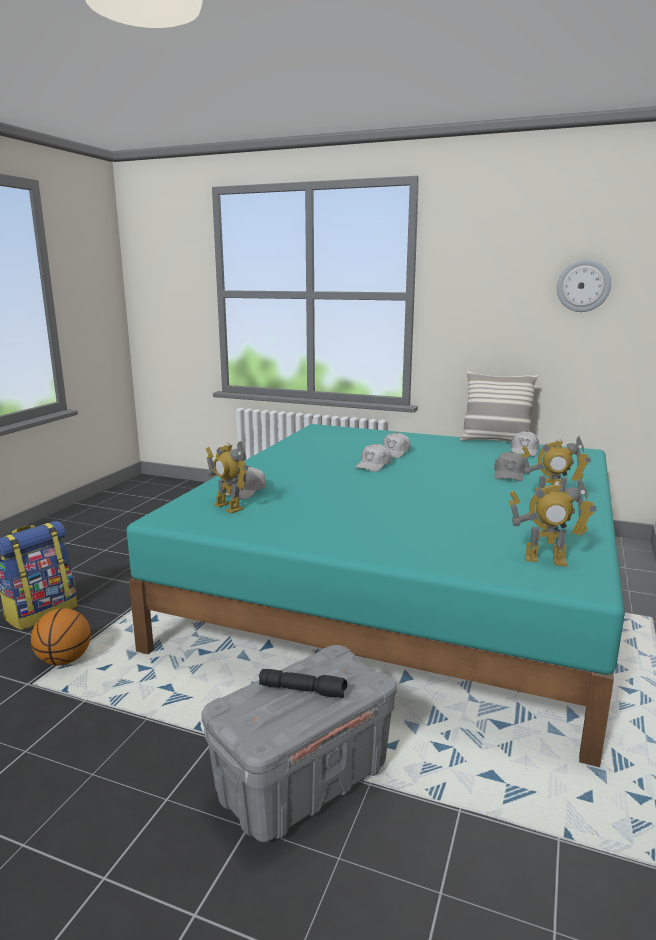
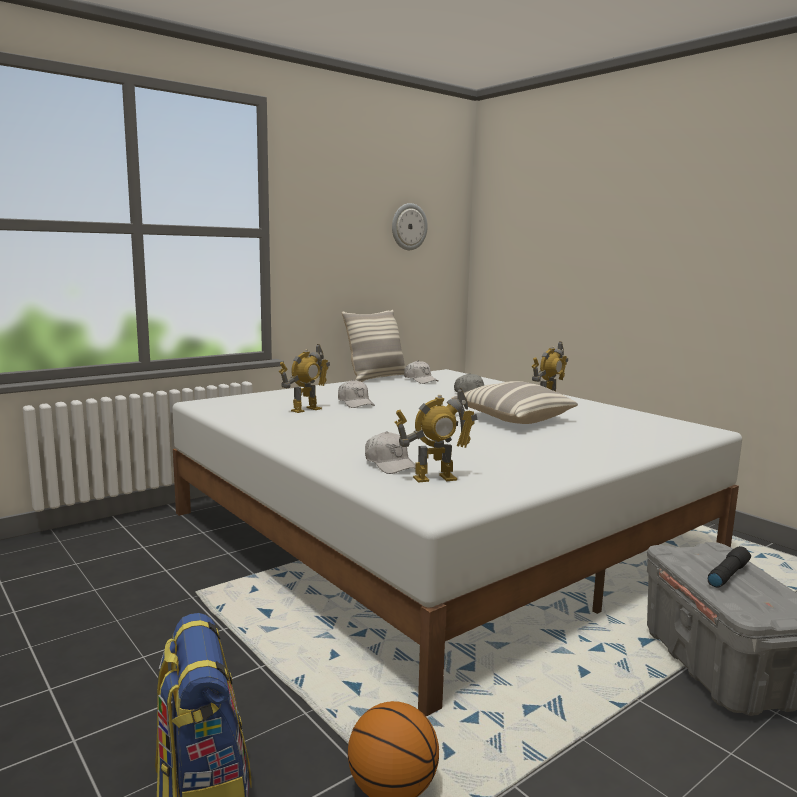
camera: 60 degrees left, 5 degrees down
(373, 465) = (383, 415): white cap -> none
(403, 588) = (438, 534): turquoise bed -> white bed
(446, 500) = (512, 418): none -> pillow
(545, 559) = (660, 427): toy robot -> toy robot (306, 409)

